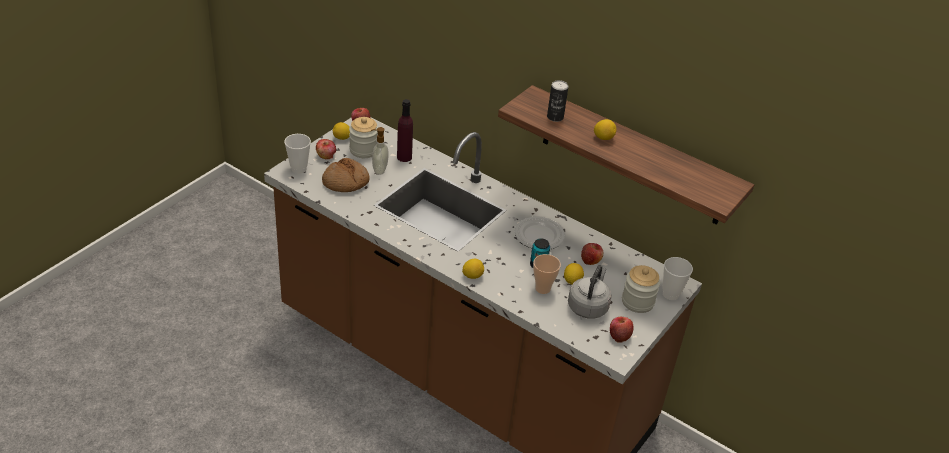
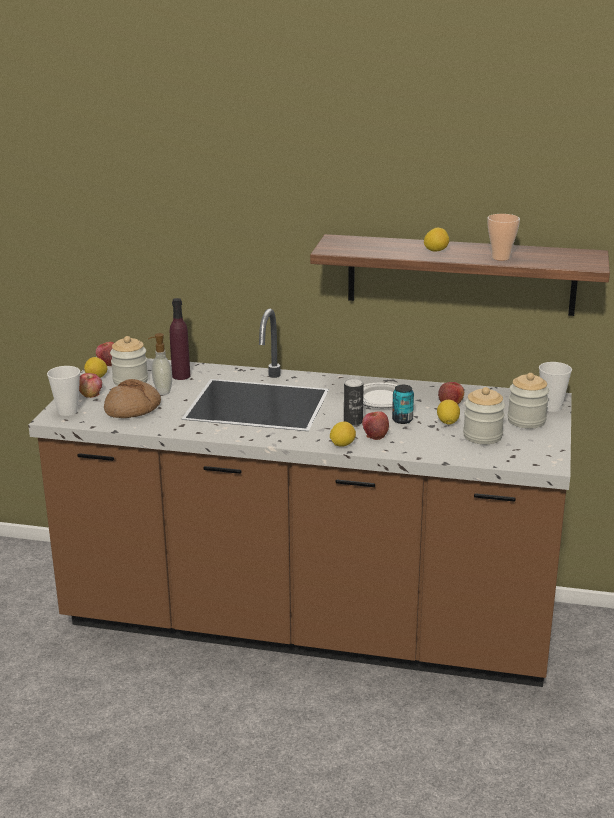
camera: 20 degrees left, 15 degrees down
(543, 288) = (424, 435): cup -> cup (500, 257)
(555, 117) = (373, 248): can -> can (353, 421)
(588, 306) = (482, 436): grey kettle -> jar
(619, 335) = (534, 449): apple -> apple (375, 435)

